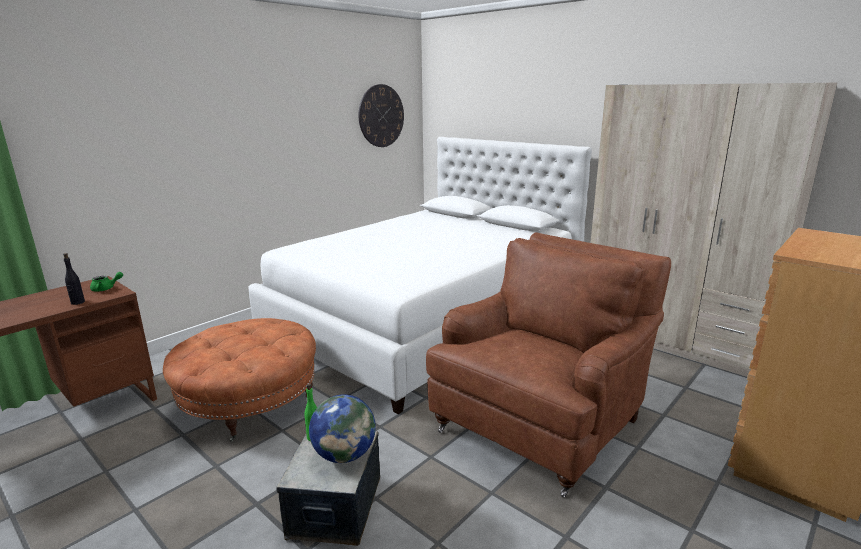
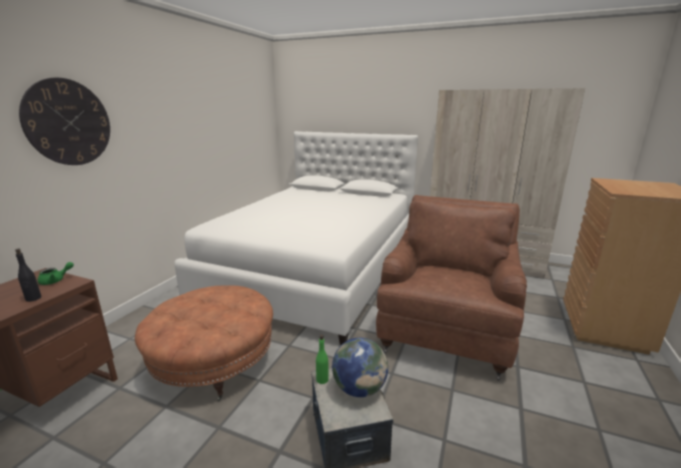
camera: 20 degrees left, 0 degrees up
(381, 116) = (251, 115): wall clock -> wall clock (68, 122)

